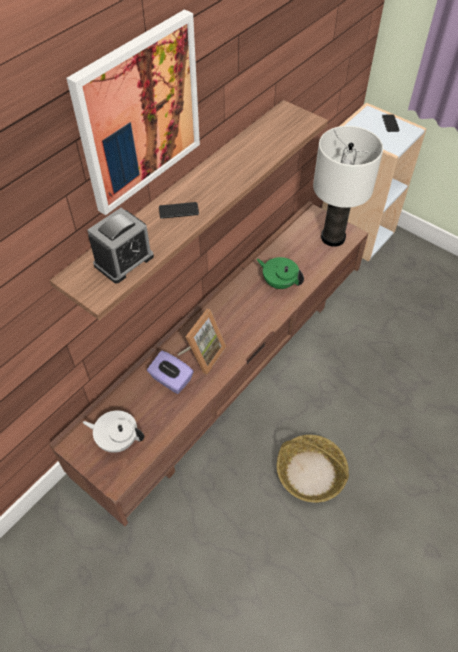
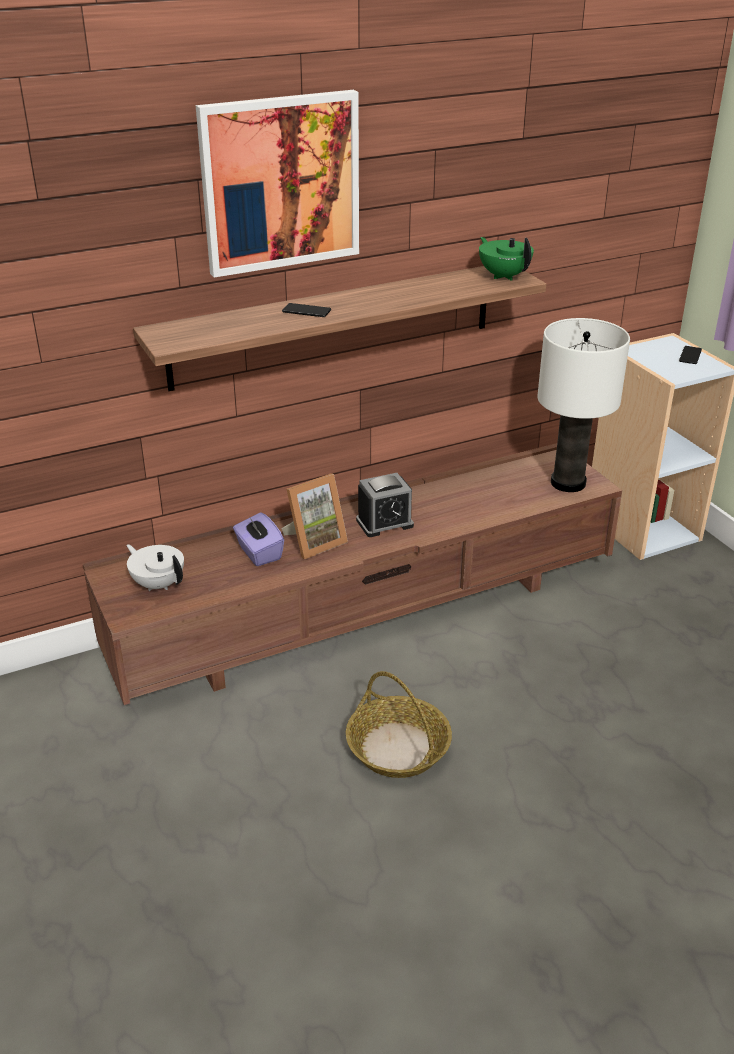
camera: 25 degrees right, 20 degrees down
(124, 260) = (216, 330): alarm clock -> alarm clock (384, 523)
(279, 282) = (462, 505): green teapot -> green teapot (504, 276)

